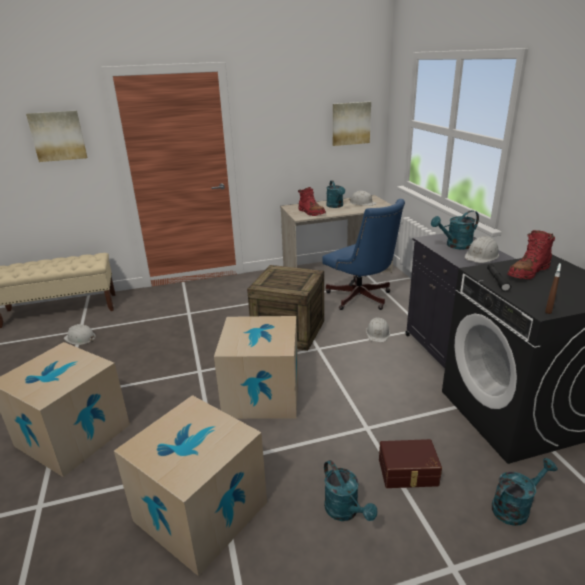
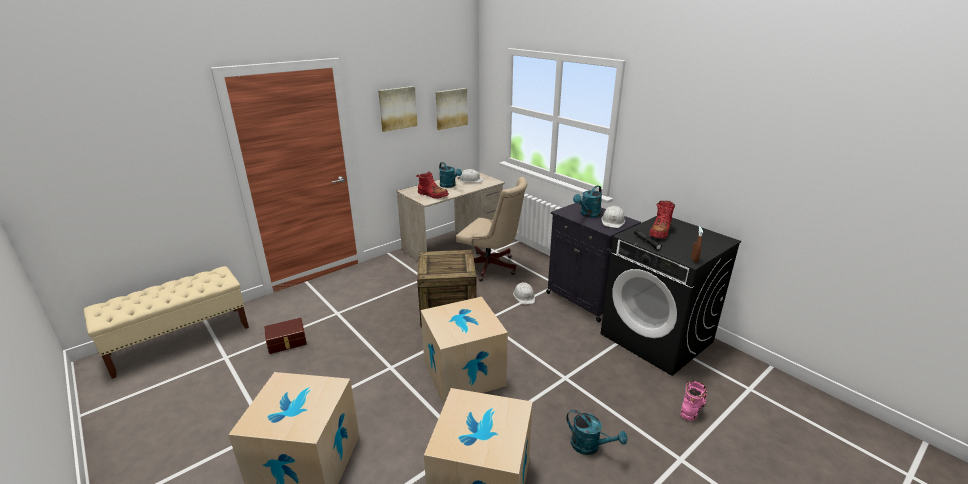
camera: 25 degrees left, 0 degrees up
(58, 136) = (162, 145): picture -> picture (397, 108)
(80, 338) = (233, 365): white hard hat -> none
(361, 299) = (491, 268): blue office chair -> beige office chair
(408, 473) = (614, 403): brown storage box -> brown storage box (287, 342)
(515, 507) = (692, 404): turquoise watering can -> pink boot

